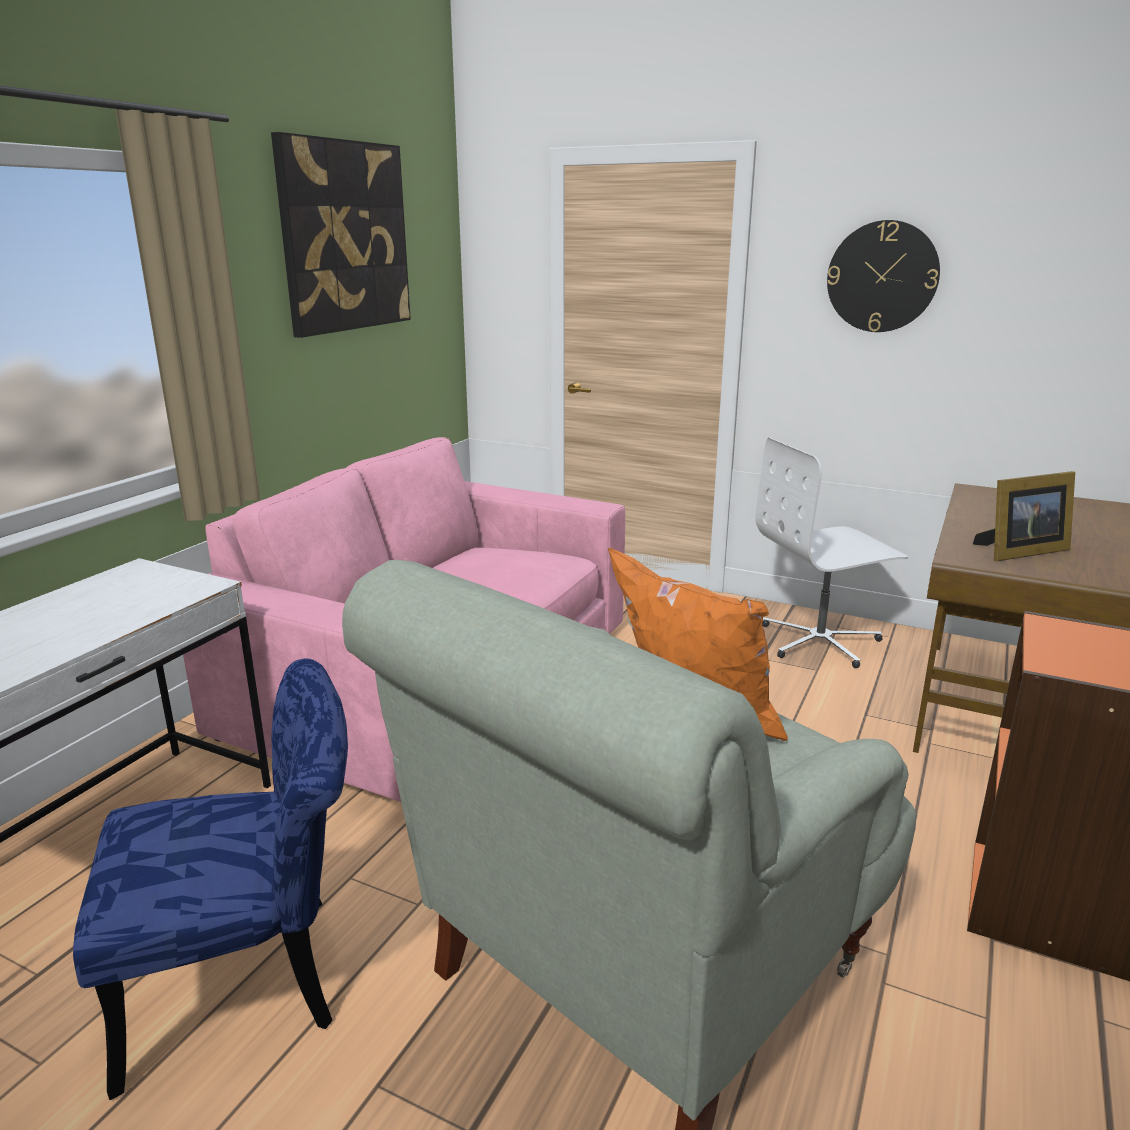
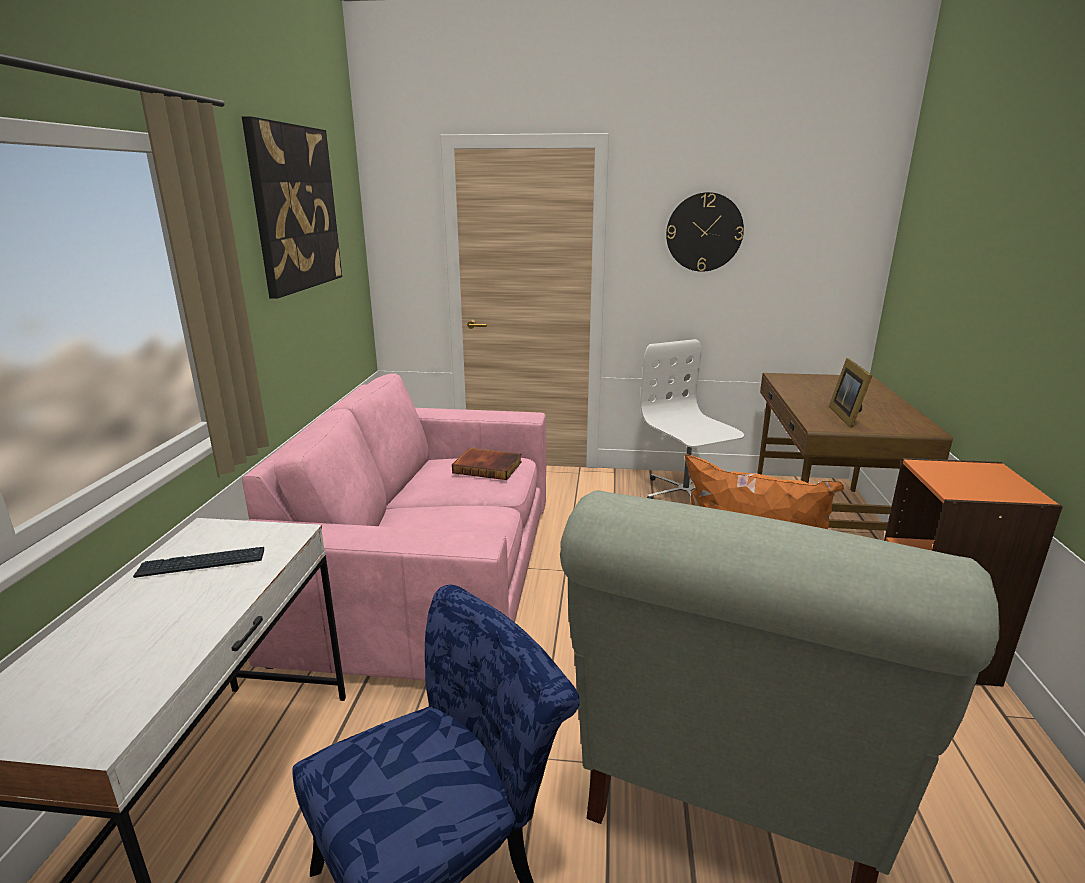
camera: 20 degrees left, 0 degrees up
(104, 599) = (202, 564): none -> keyboard
(524, 561) = (488, 467): none -> book
(820, 641) = (685, 493): white office chair -> white office chair turned 105 degrees clockwise
(1020, 551) = (847, 416): picture frame -> picture frame turned 135 degrees clockwise

